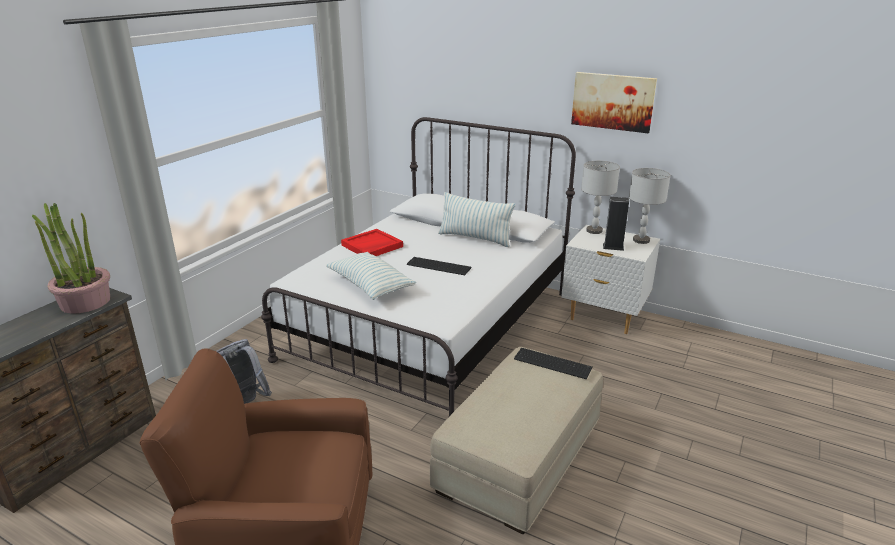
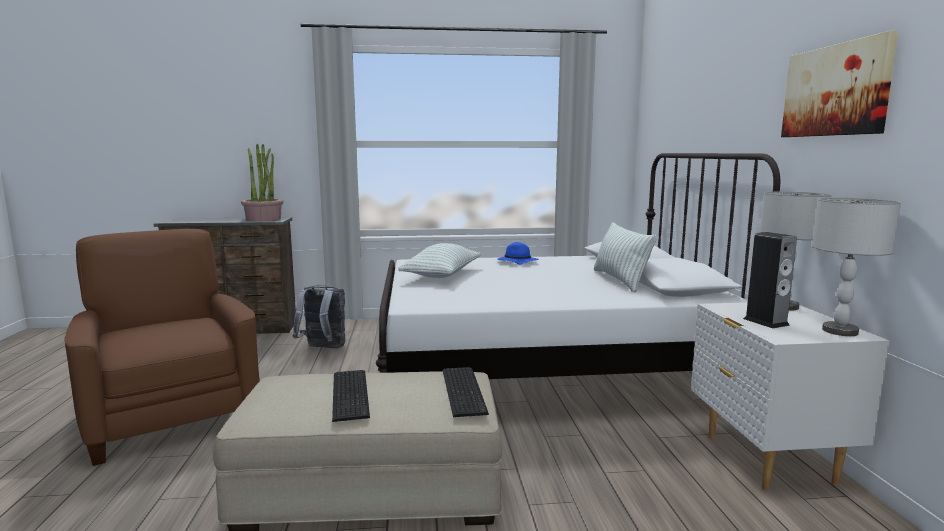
camera: 55 degrees right, 15 degrees down
(372, 246) = (516, 262): red tray -> blue hat
(438, 265) = (527, 282): keyboard -> keyboard (352, 393)

